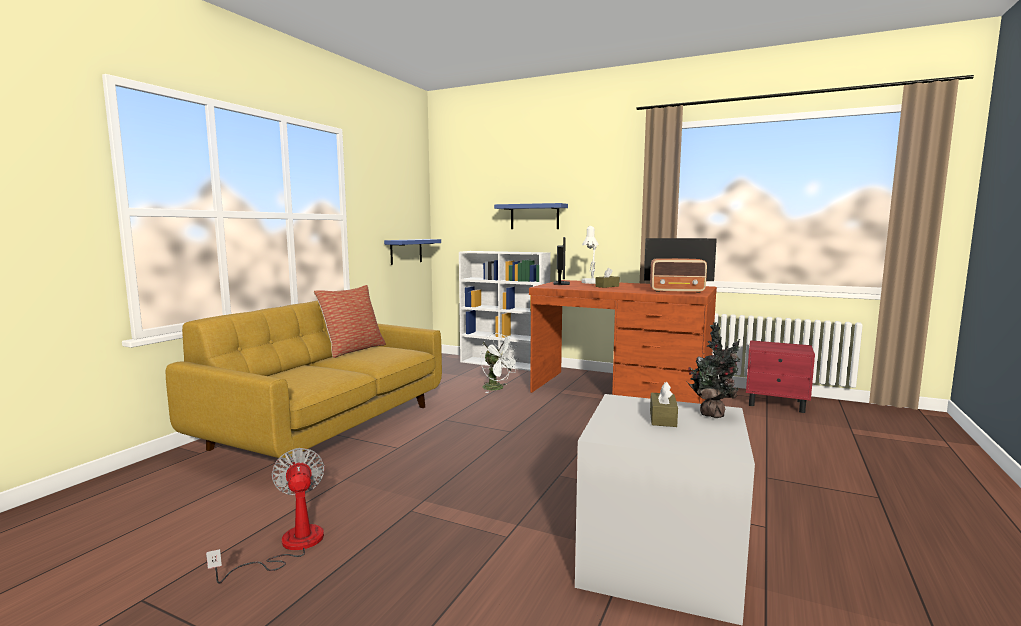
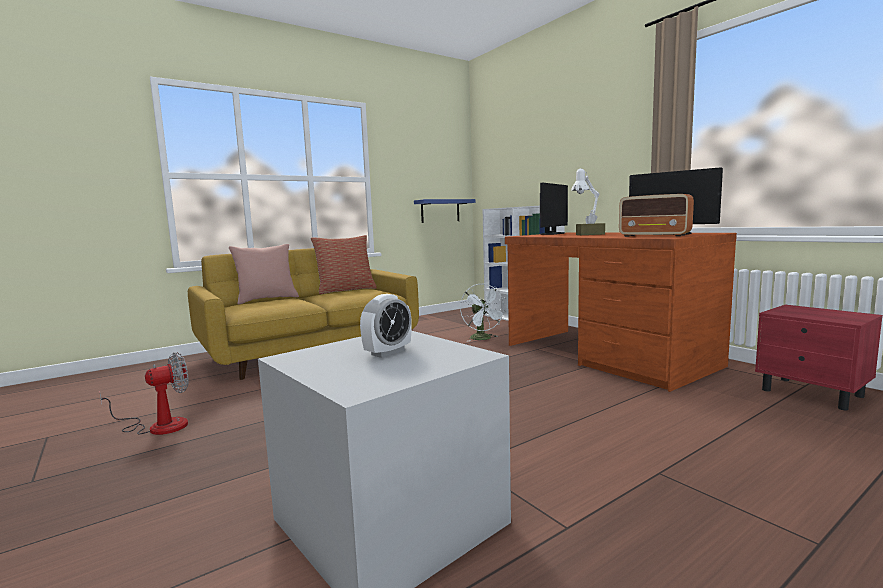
camera: 30 degrees right, 0 degrees up
(278, 371) = (267, 299): none -> pink pillow
(289, 546) = (158, 426): fan -> fan turned 45 degrees clockwise
(534, 216) = (551, 168): blue shelf -> none
(662, 418) = (388, 352): brown tissue box -> alarm clock
(712, 414) = (452, 356): potted plant -> none

